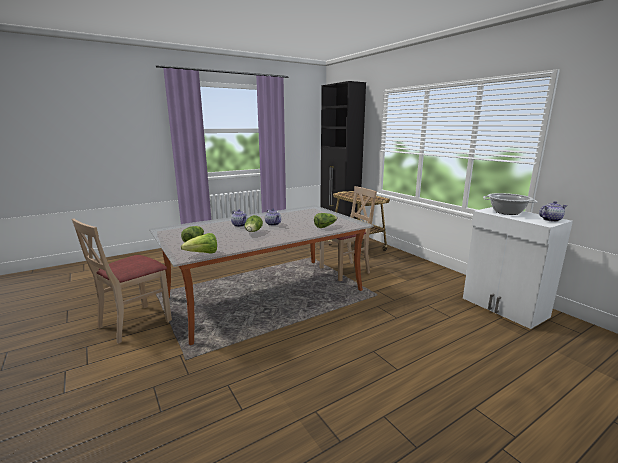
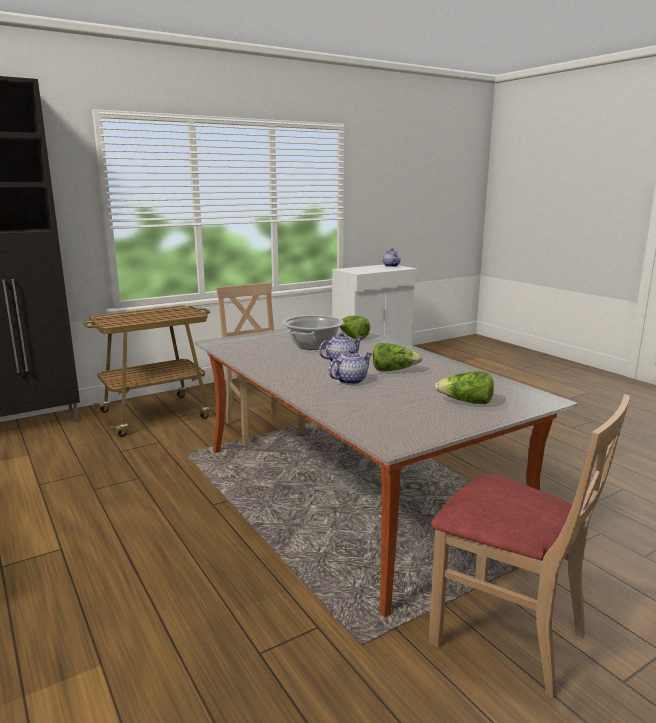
camera: 90 degrees left, 0 degrees up
(203, 254) = (522, 390): lettuce -> none
(507, 212) = (363, 269): cooking pot -> cooking pot (312, 345)

